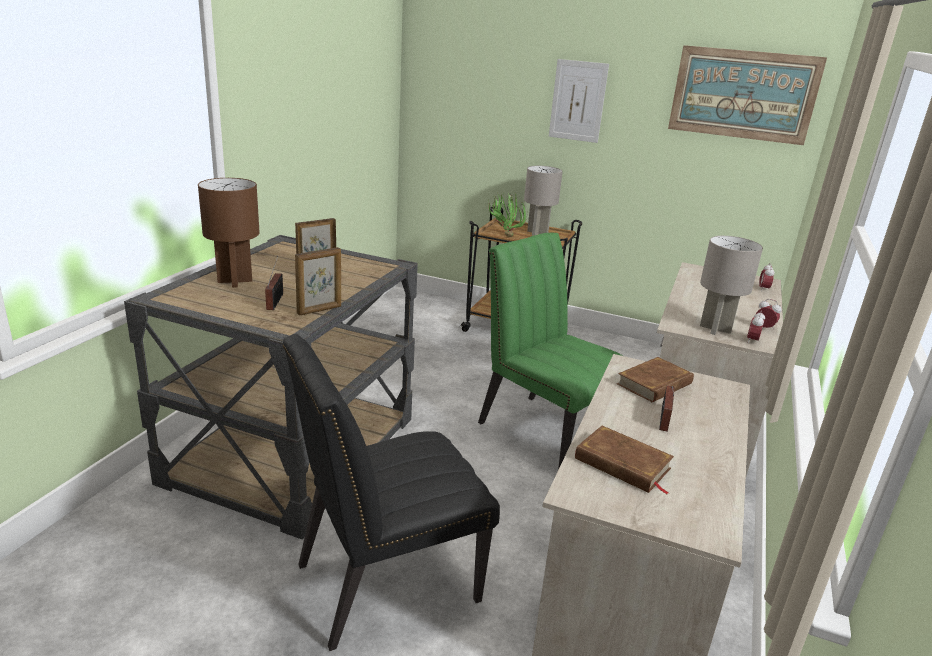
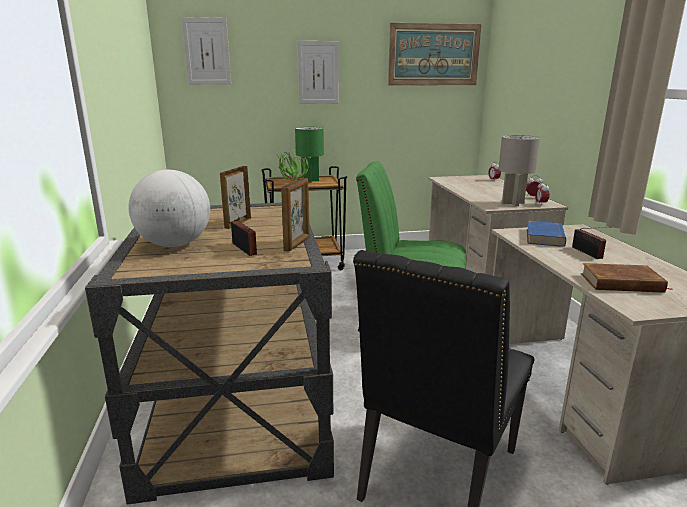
camera: 30 degrees left, 5 degrees down
(235, 281) = (175, 245): brown table lamp -> globe
(455, 62) = (207, 51): none -> picture
(537, 233) = (310, 181): grey table lamp -> green table lamp
(655, 384) = (545, 237): brown book -> blue book

